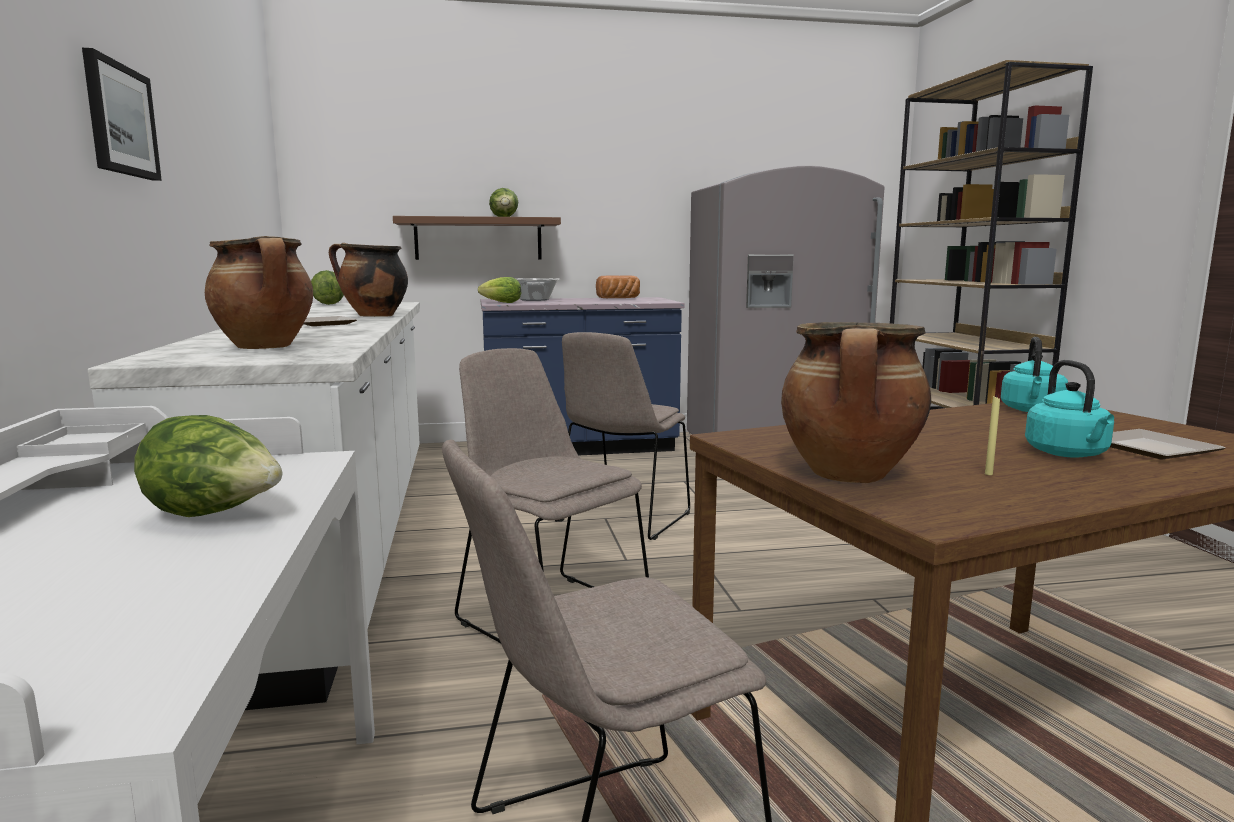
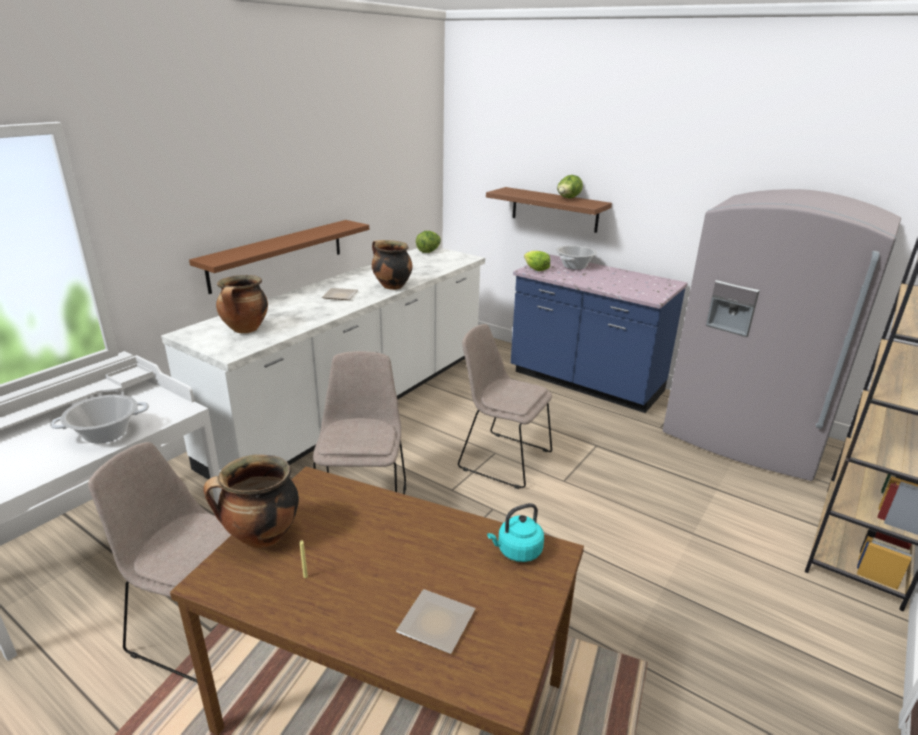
camera: 45 degrees right, 15 degrees up
(120, 120) = (246, 187): picture -> none
(161, 272) = (278, 254): none -> brown shelf
(215, 515) = (105, 433): lettuce -> cooking pot
(619, 298) = (642, 278): bread -> none
(621, 519) = (502, 458): beige chair -> beige chair turned 45 degrees clockwise
(1068, 454) = (385, 593): turquoise kettle -> none

